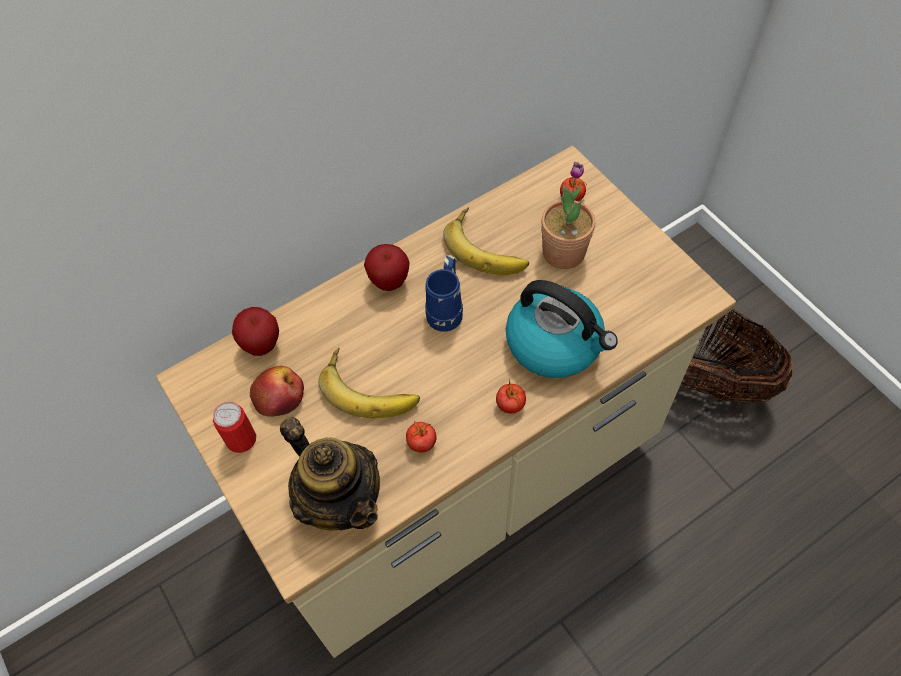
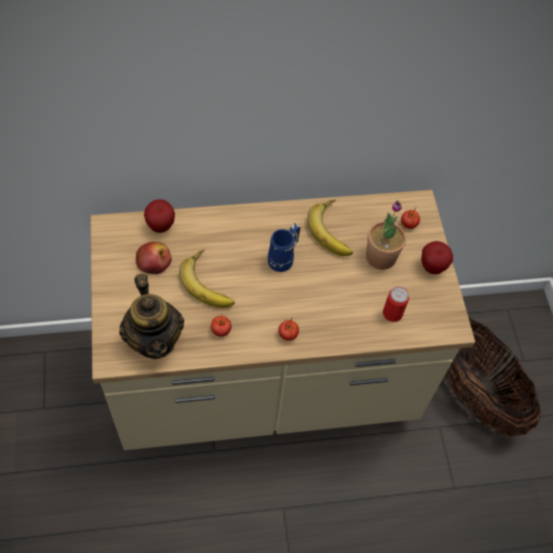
camera: 20 degrees right, 0 degrees up
(241, 439) = (118, 276): can -> can (392, 313)
(389, 282) = (259, 224): apple -> apple (432, 267)
(555, 344) = (339, 311): kettle -> none

